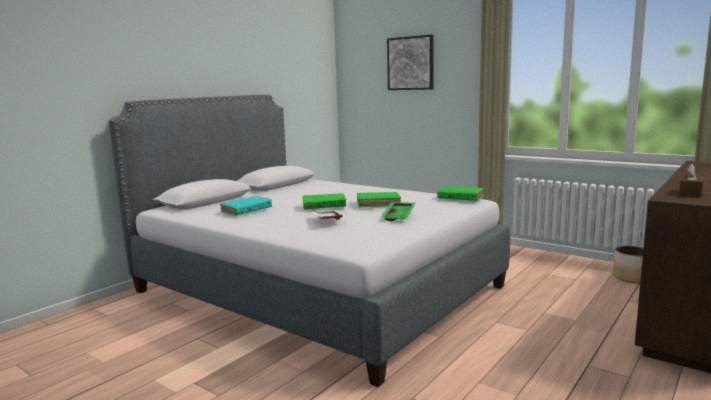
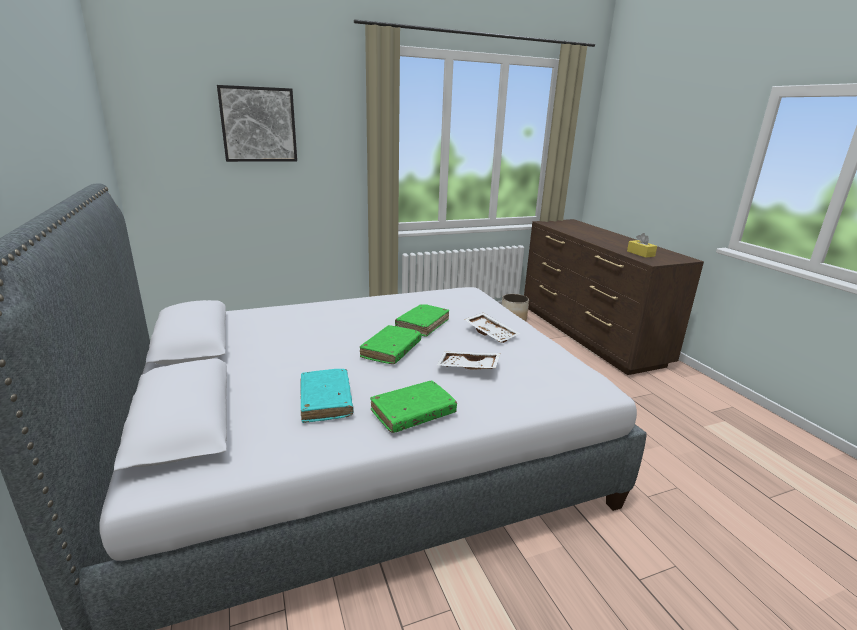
camera: 60 degrees left, 10 degrees up
(399, 216) = (491, 333): green tray -> white tray
(460, 198) = (455, 292): green book -> green book (413, 413)
(690, 193) = (640, 253): brown tissue box -> yellow tissue box

